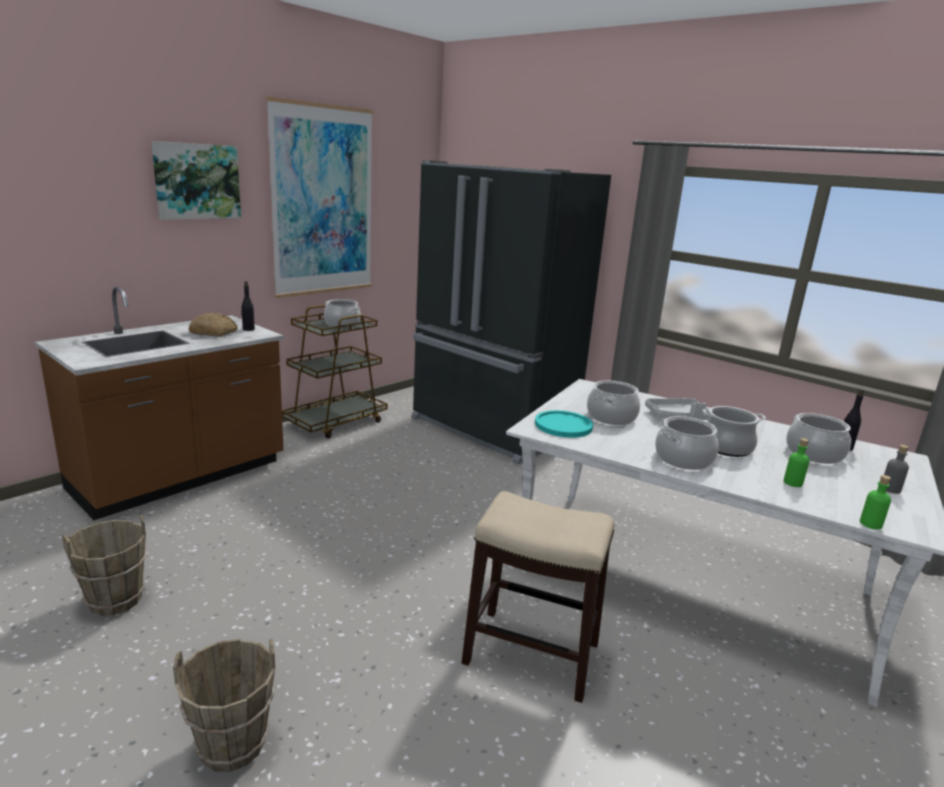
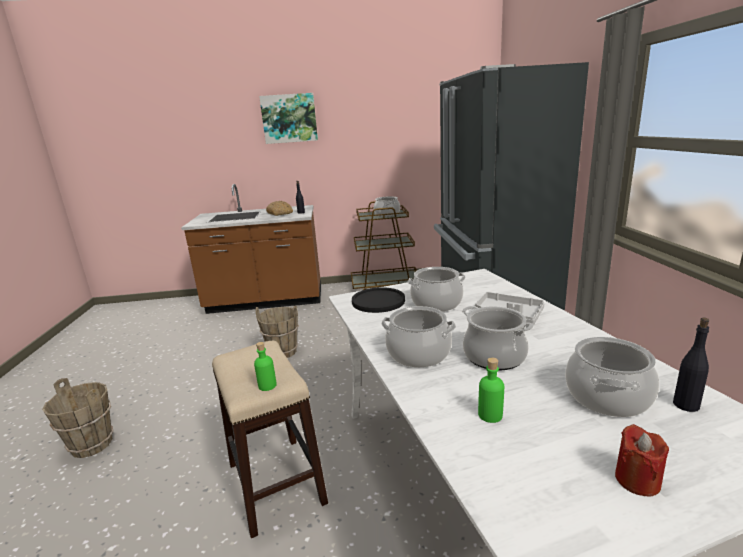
camera: 45 degrees right, 0 degrees up
(115, 600) = (159, 354): brown bucket -> brown bucket (283, 352)
(323, 202) = (383, 125): picture -> none
(563, 425) = (378, 301): turquoise plate -> black plate
(870, 524) = (484, 502): green bottle -> green bottle (267, 386)
(890, 489) = (637, 480): grey bottle -> red candle

